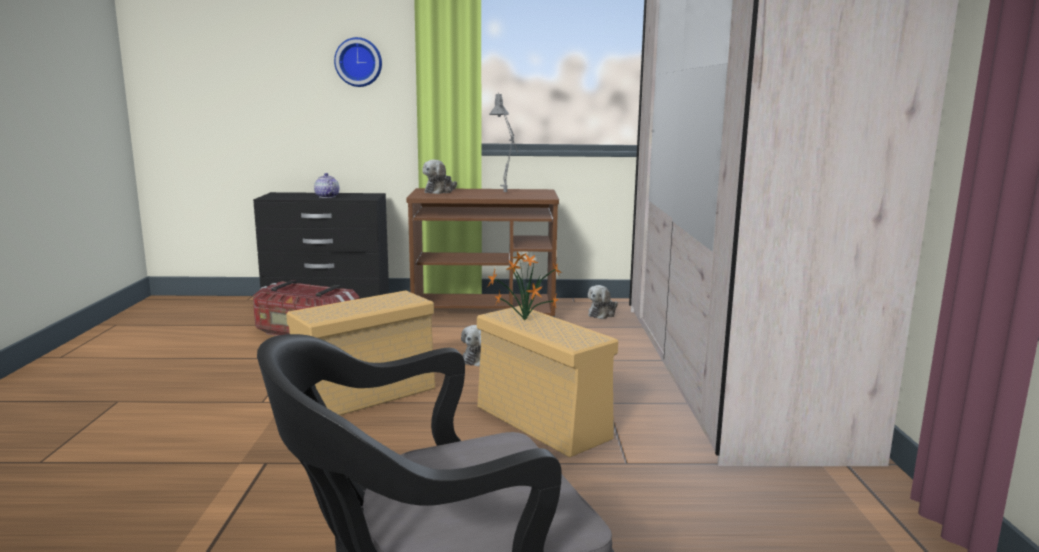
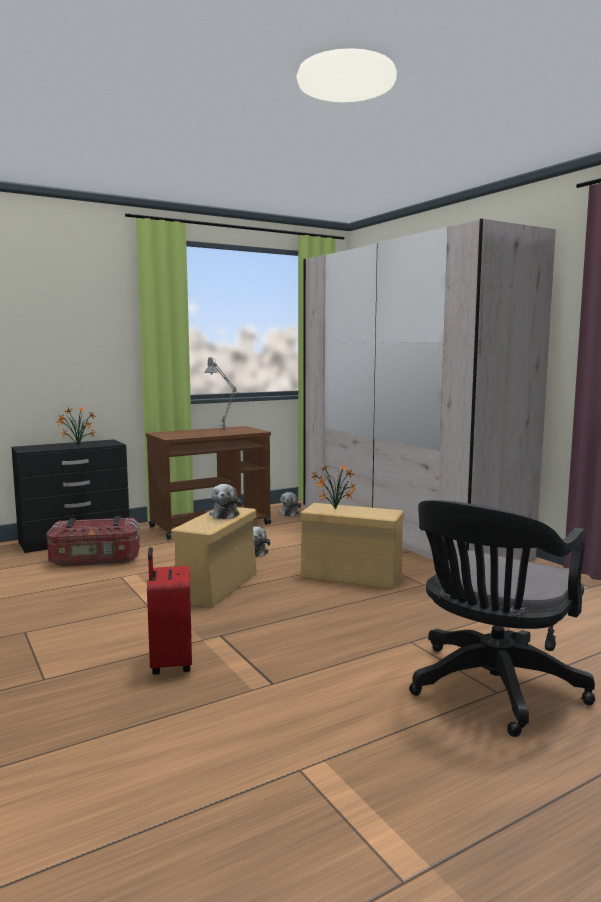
camera: 30 degrees left, 5 degrees down
(161, 483) = (170, 663): none -> red suitcase
(327, 197) = (77, 445): teapot -> potted plant
(359, 62) = (88, 333): wall clock -> none
(440, 191) = (173, 433): plush toy -> plush toy (225, 514)

